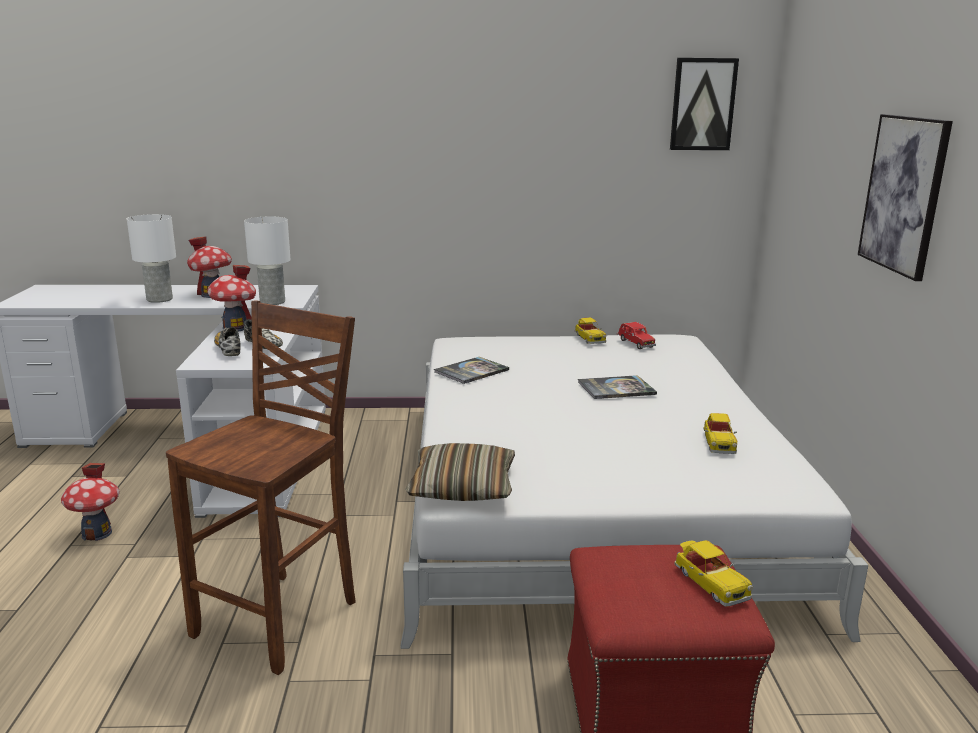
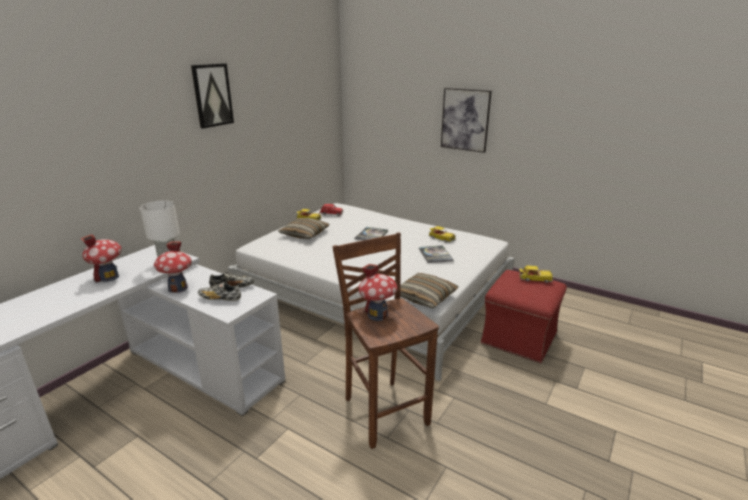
camera: 55 degrees left, 5 degrees up
(97, 533) = (207, 467): toy house -> toy house (377, 315)
(160, 299) = (78, 297): white table lamp -> none
(471, 371) = (302, 255): book -> book (435, 255)
(541, 352) = (305, 234): none -> pillow
(702, 104) = (319, 85): picture -> picture (212, 95)

